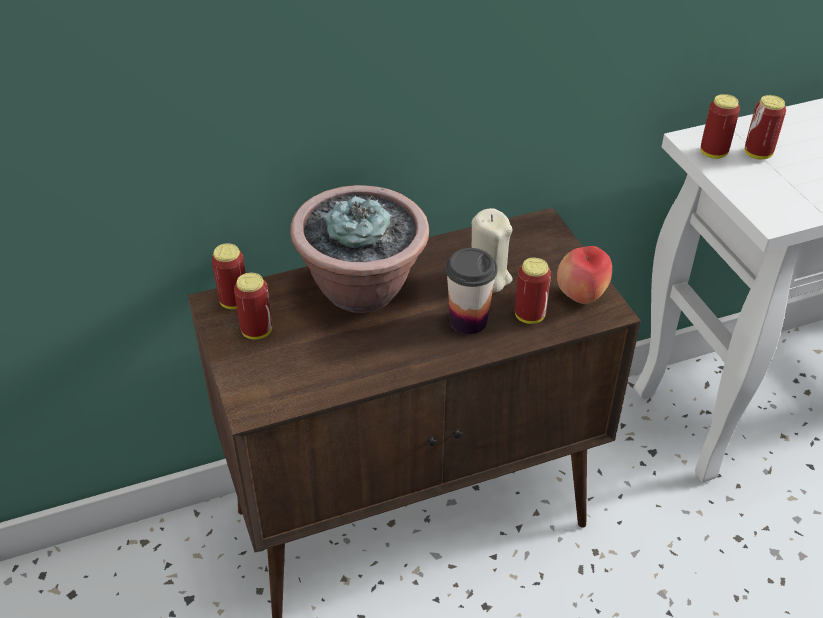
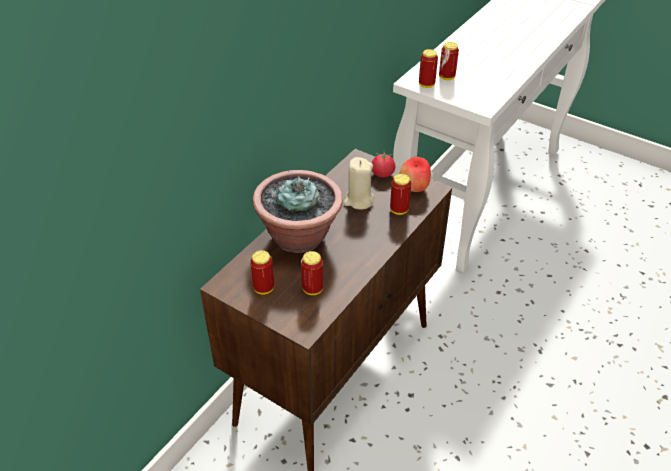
camera: 35 degrees left, 0 degrees up
(234, 301) = (233, 279): can -> can (312, 289)
(468, 321) = (372, 227): cup -> none
(556, 257) = (382, 174): none -> tomato

